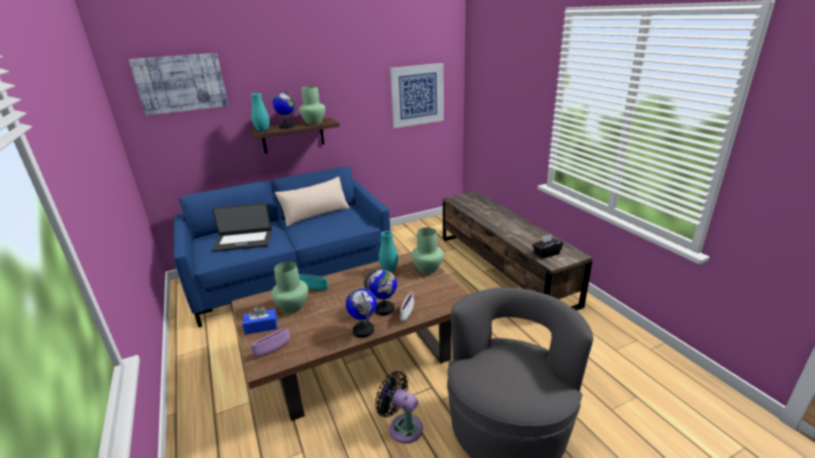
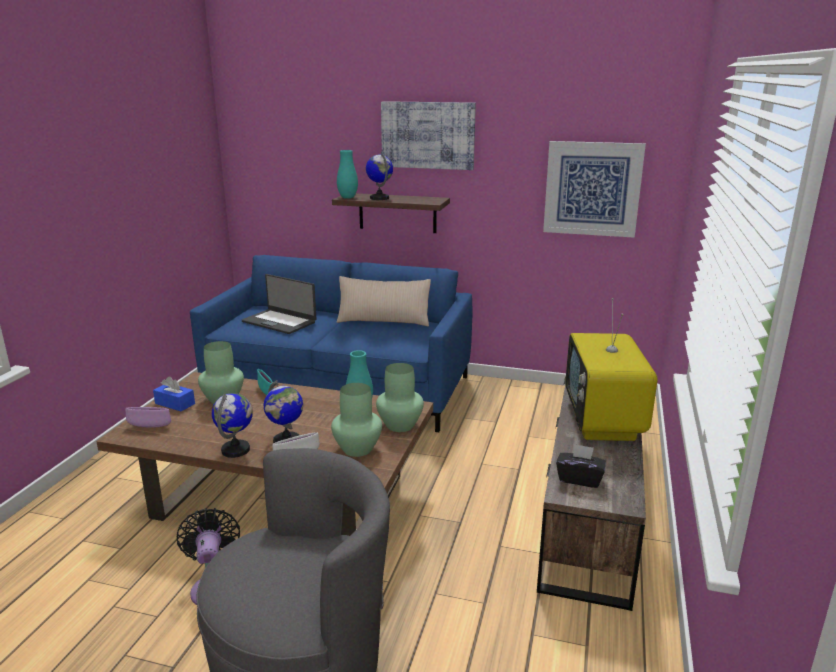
camera: 40 degrees right, 5 degrees down
(181, 83) = (284, 129): picture -> picture (428, 135)
(314, 122) = (415, 200): green vase -> green vase (357, 449)
(511, 224) = (603, 422): none -> television

